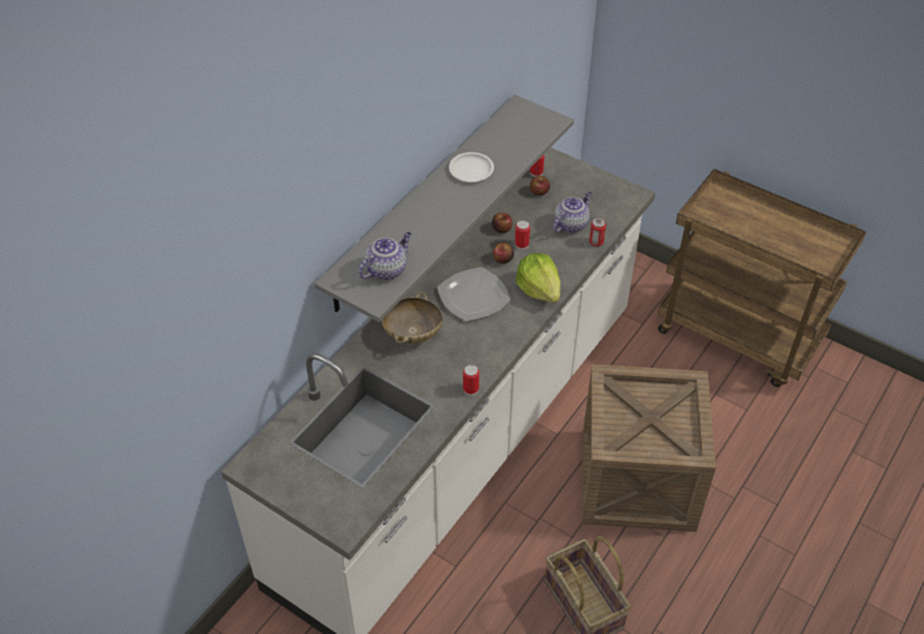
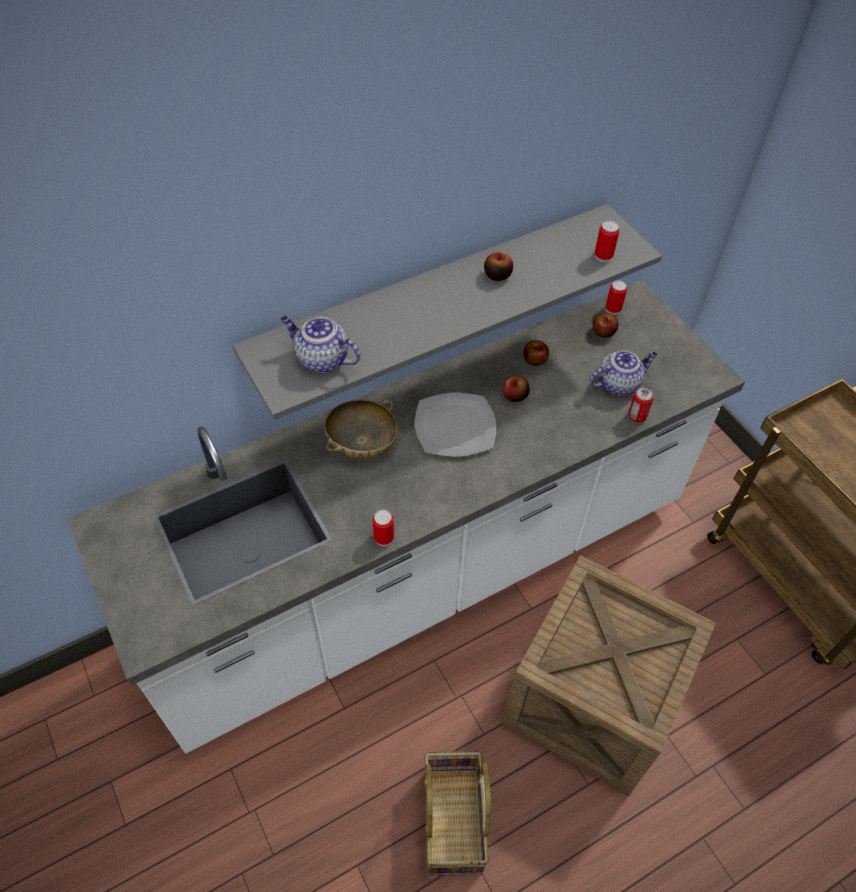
camera: 25 degrees right, 5 degrees up
(386, 269) = (321, 359): teapot -> teapot turned 135 degrees counterclockwise
(471, 170) = (497, 275): white plate -> apple
(521, 244) = (546, 386): can -> can (603, 256)
(539, 289) = (535, 447): lettuce -> none

